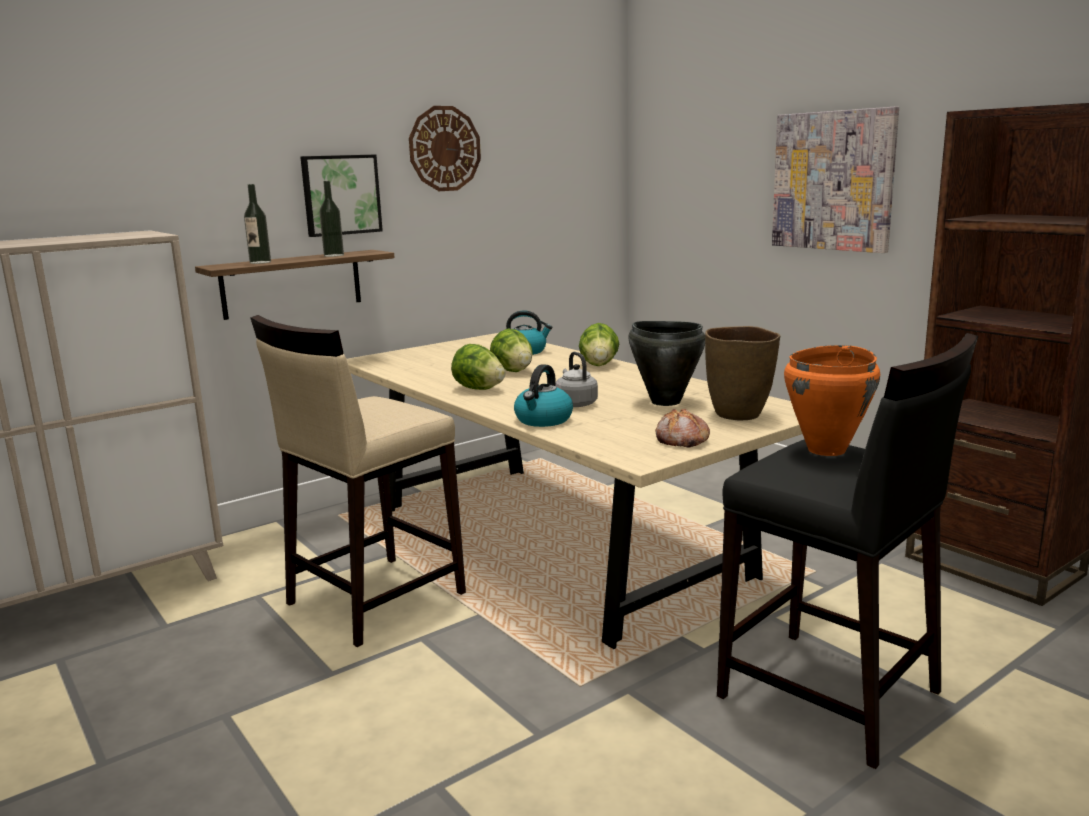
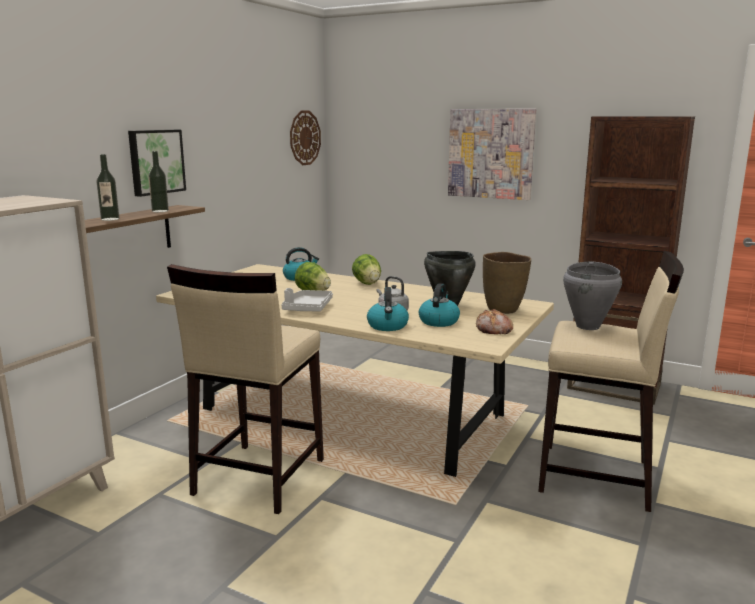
camera: 25 degrees left, 0 degrees up
(444, 149) = (221, 125): wall clock -> wall clock (304, 138)
(478, 389) = (307, 308): lettuce -> grey tray
(621, 421) = (438, 321): none -> kettle
(827, 450) = (588, 326): orange cooking pot -> grey cooking pot
(830, 695) = (596, 477): black stool -> beige stool

